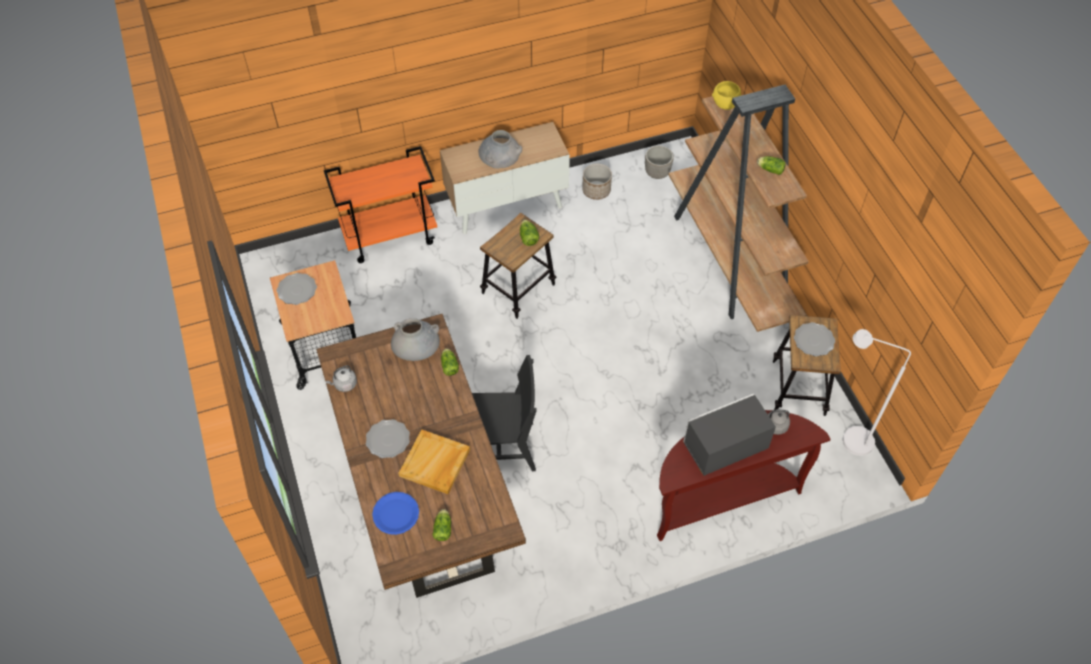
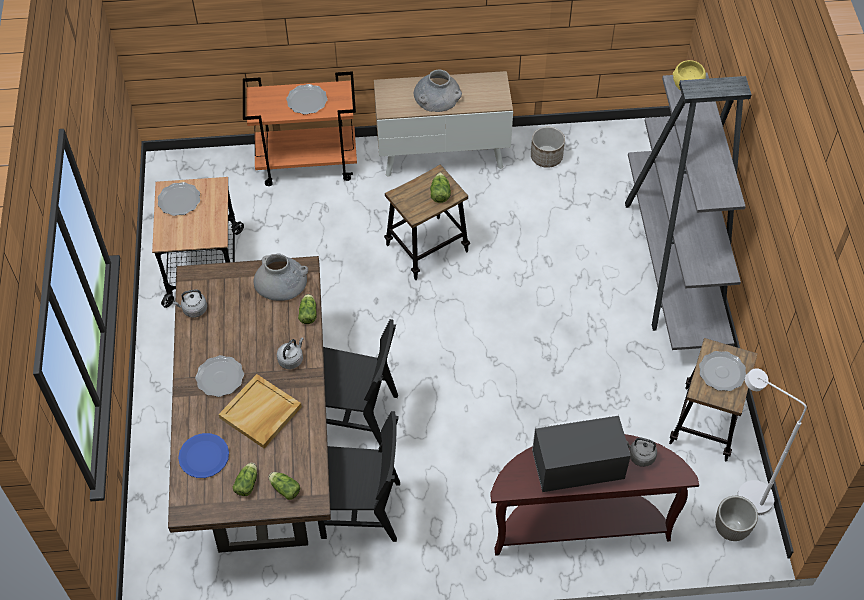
camera: 15 degrees right, 0 degrees up
(387, 179) = (307, 101): none -> plate
(447, 409) = (291, 359): none -> grey kettle
(532, 530) = (361, 510): none -> black chair
(656, 174) = (620, 151): planter -> planter (730, 529)
(730, 260) = (673, 264): brown bookcase -> grey bookcase
(769, 169) = (712, 169): lettuce -> lettuce (284, 488)

